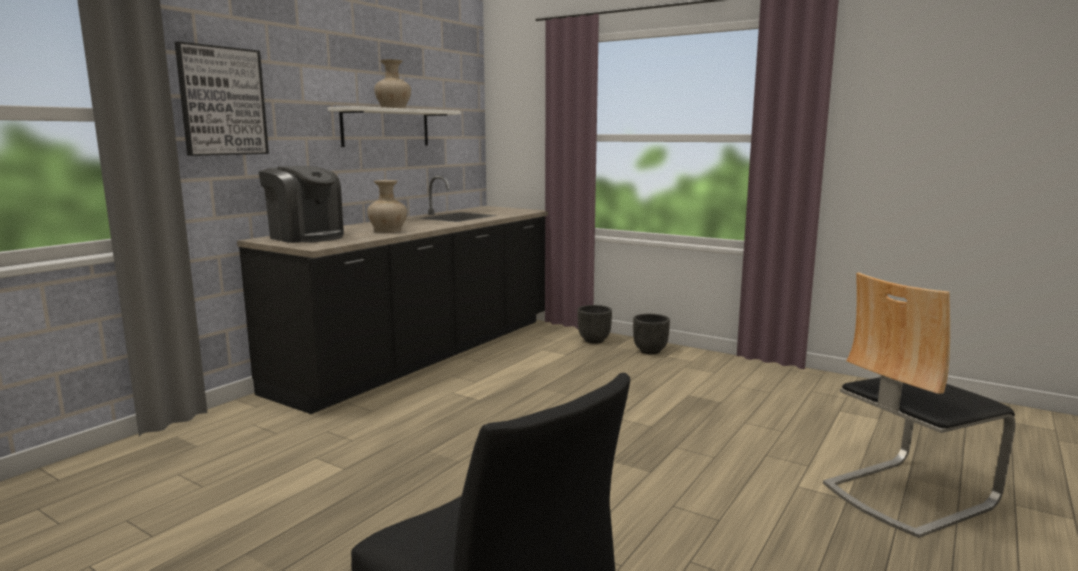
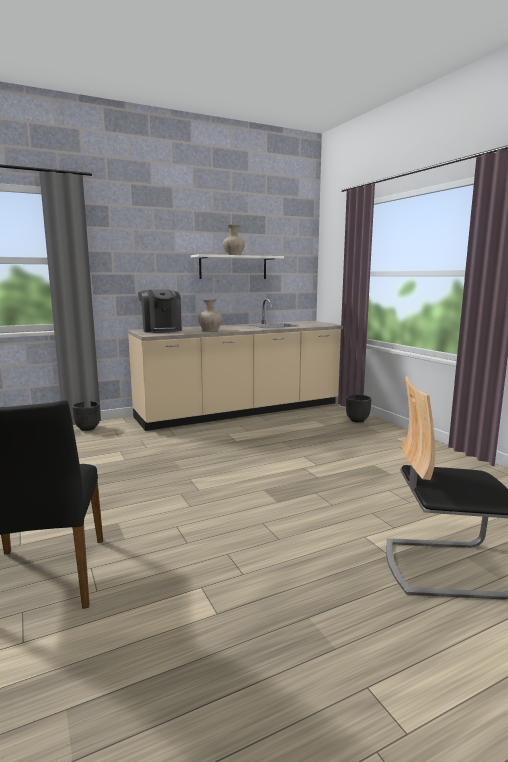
camera: 30 degrees right, 0 degrees up
(222, 101) = (123, 253): picture -> none
(424, 354) = (241, 411): black counter -> beige counter
(649, 351) = (387, 433): black planter -> black planter (87, 428)

